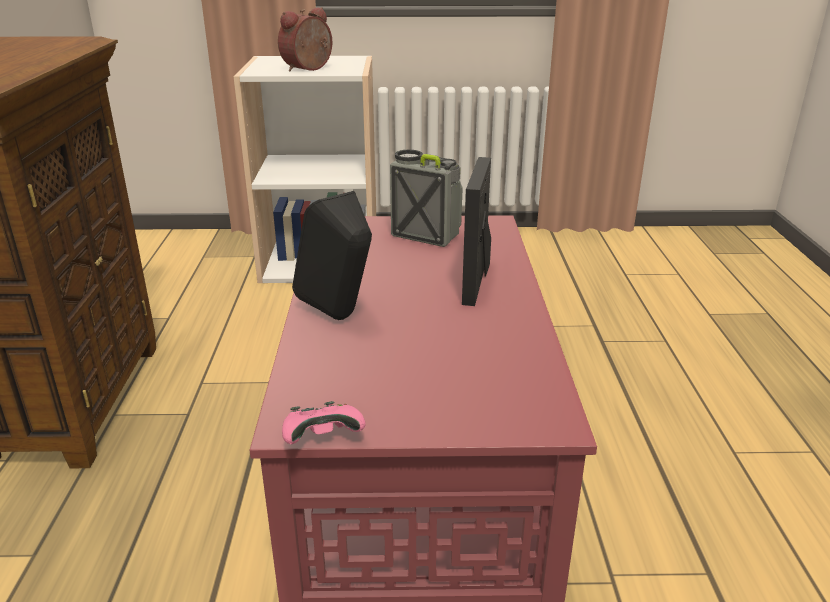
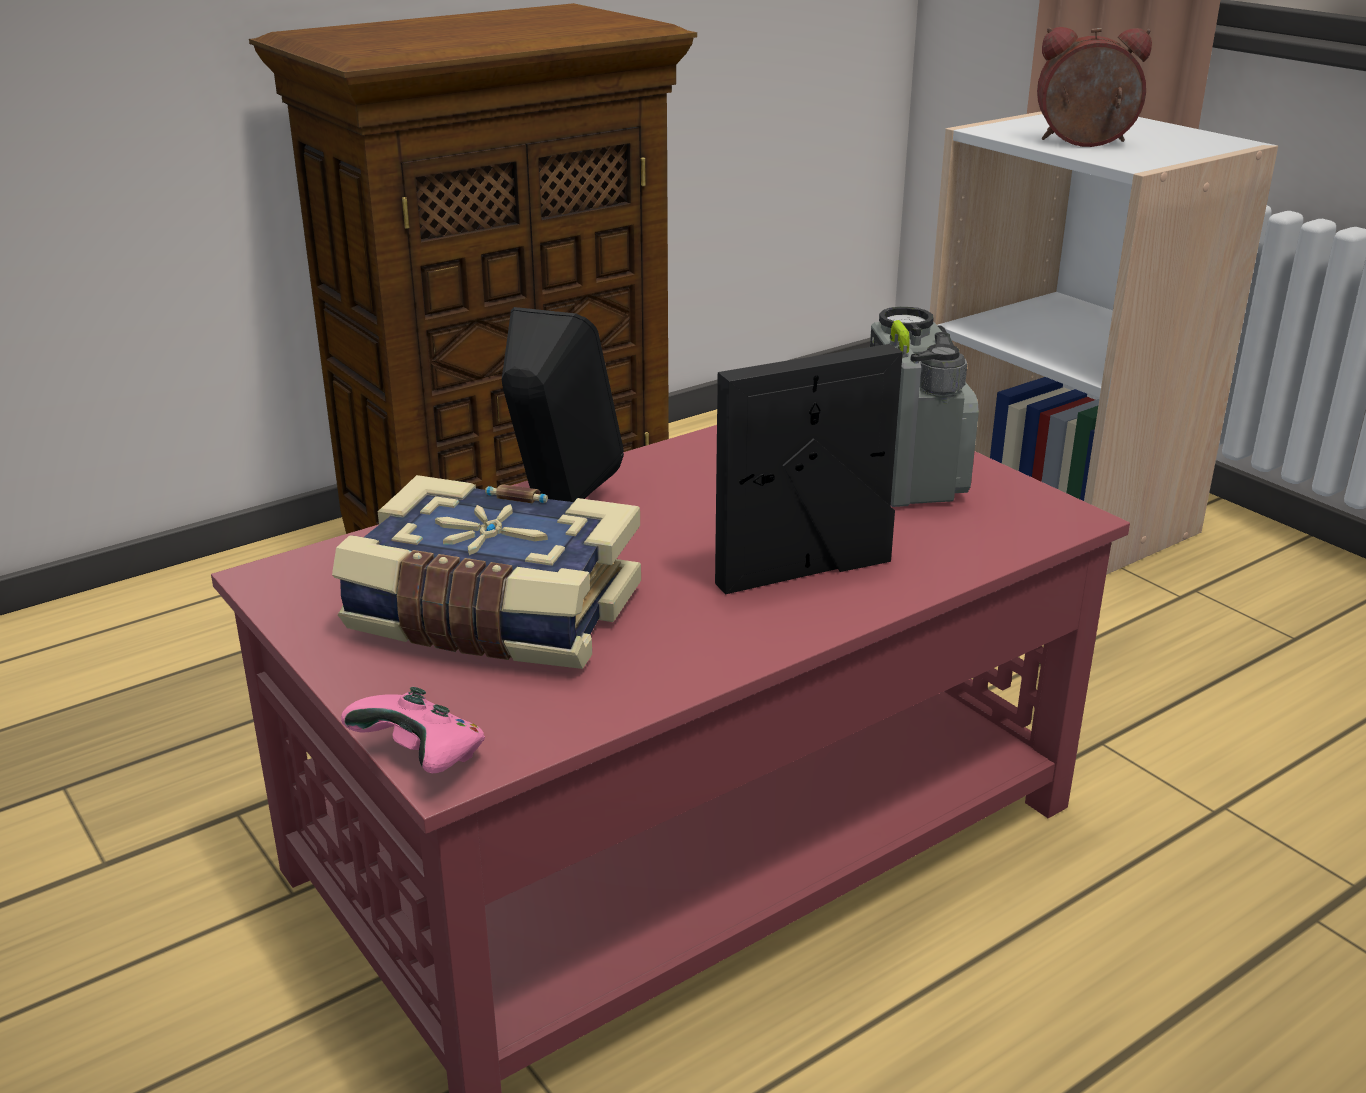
camera: 55 degrees right, 0 degrees up
(323, 439) = (264, 607): pink game controller -> pink game controller (422, 759)
(424, 369) = (493, 616): none -> book

